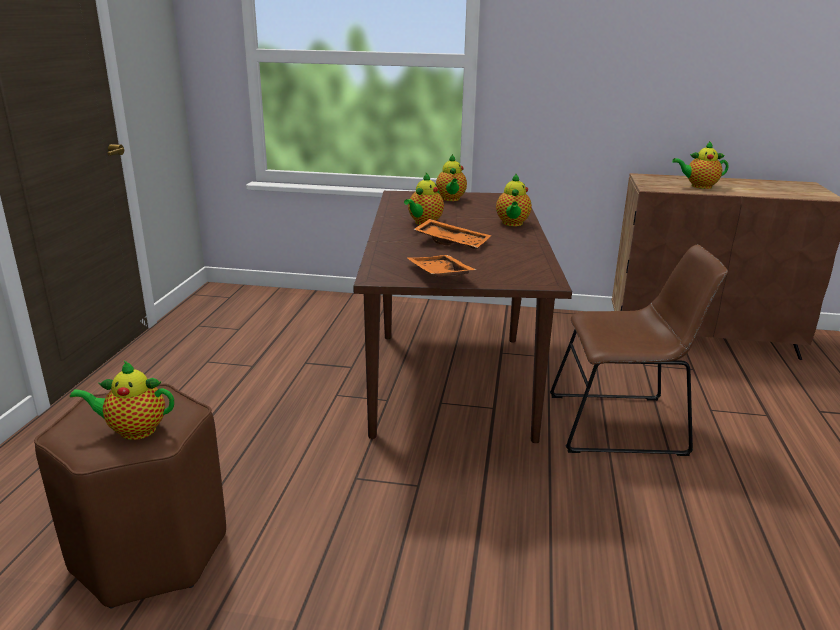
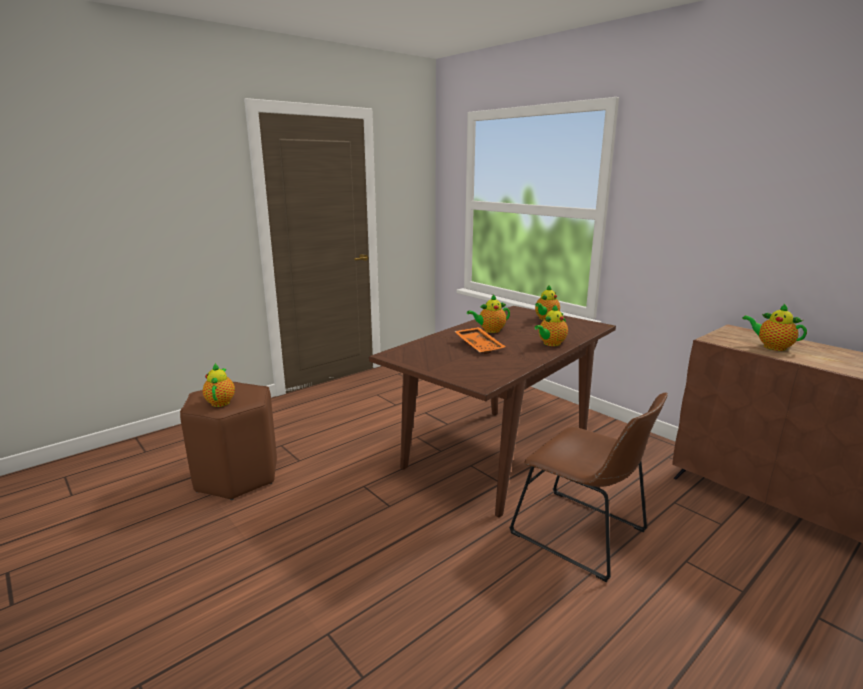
camera: 40 degrees right, 5 degrees down
(133, 430) = (221, 402): teapot -> teapot turned 45 degrees clockwise
(438, 275) = (424, 362): orange tray -> none

